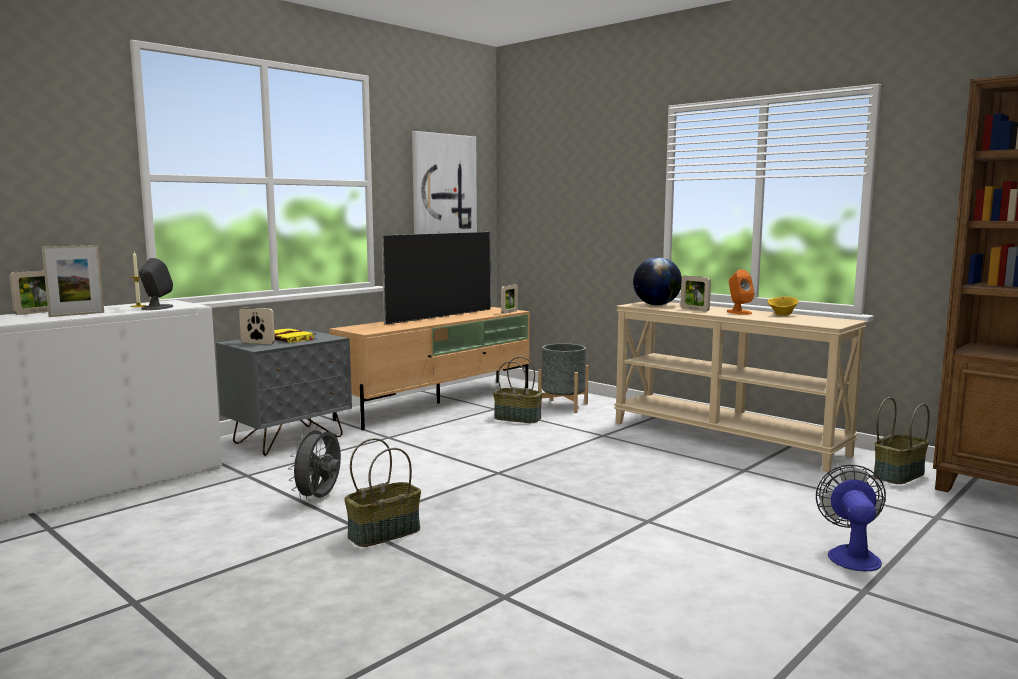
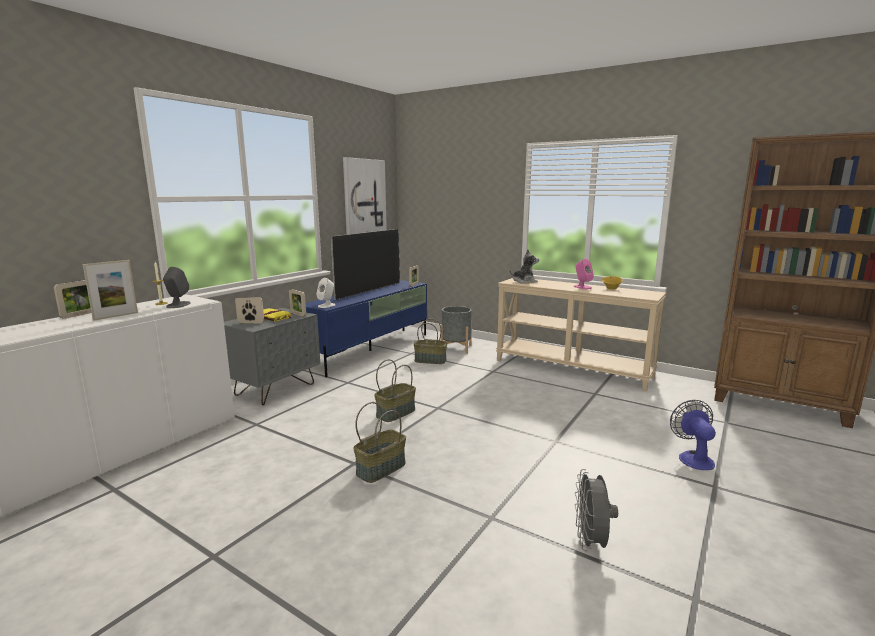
camera: 10 degrees left, 5 degrees up
(319, 499) = (320, 441): grey fan -> grey fan (591, 542)
(369, 330) = (326, 305): none -> white speaker
(440, 403) = (371, 350): beige tv stand -> blue tv stand
(656, 305) = (524, 281): globe -> plush toy
(694, 310) = (552, 285): picture frame -> picture frame (298, 314)
(738, 312) = (582, 287): orange speaker -> pink speaker
(898, 475) = (687, 390): basket -> basket (395, 413)

